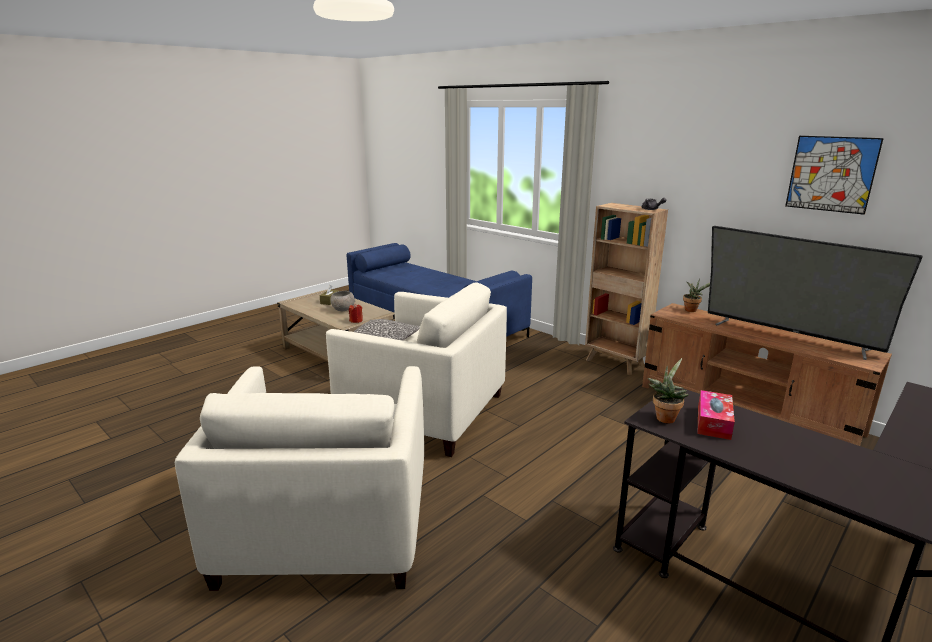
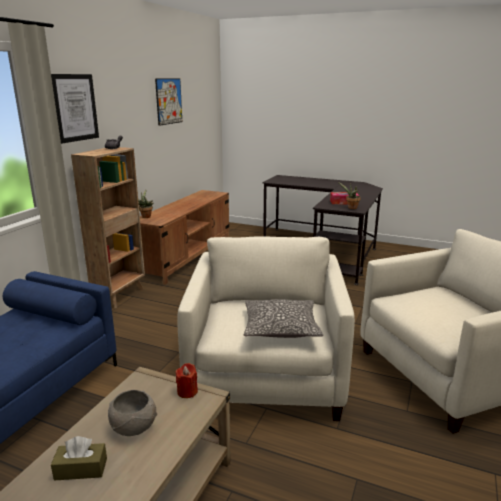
camera: 110 degrees left, 0 degrees up
(634, 160) = (75, 108): none -> picture
(788, 336) = (188, 201): television -> none

